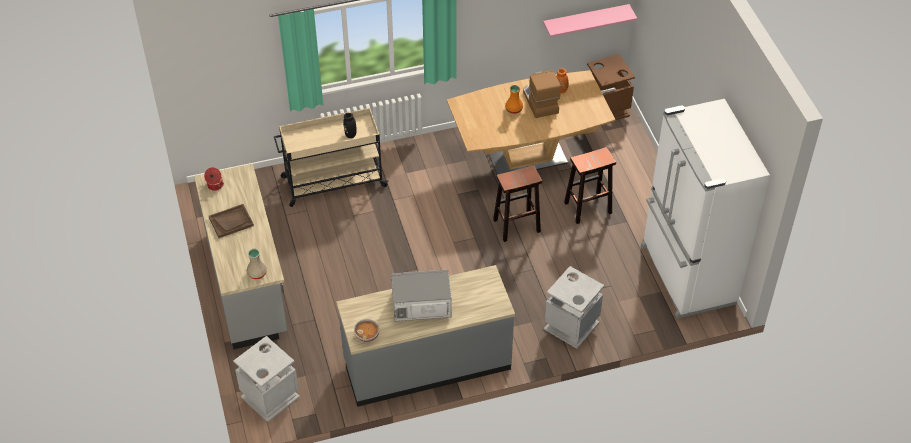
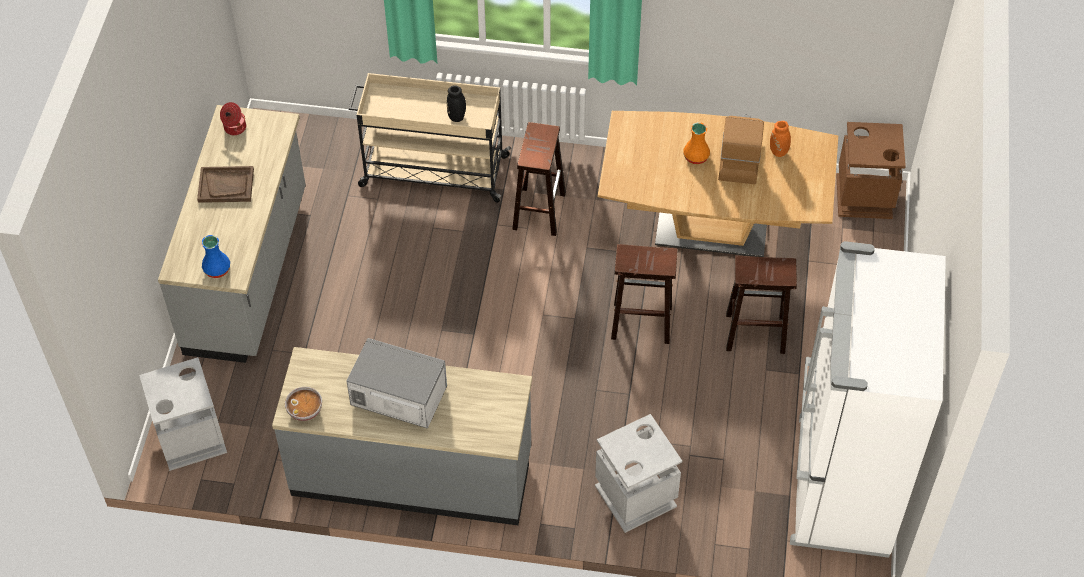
camera: 25 degrees right, 5 degrees up
(257, 274) = (217, 270): beige vase -> blue vase
(414, 182) = (539, 210): none -> brown stool
(585, 20) = (851, 61): pink shelf -> none

